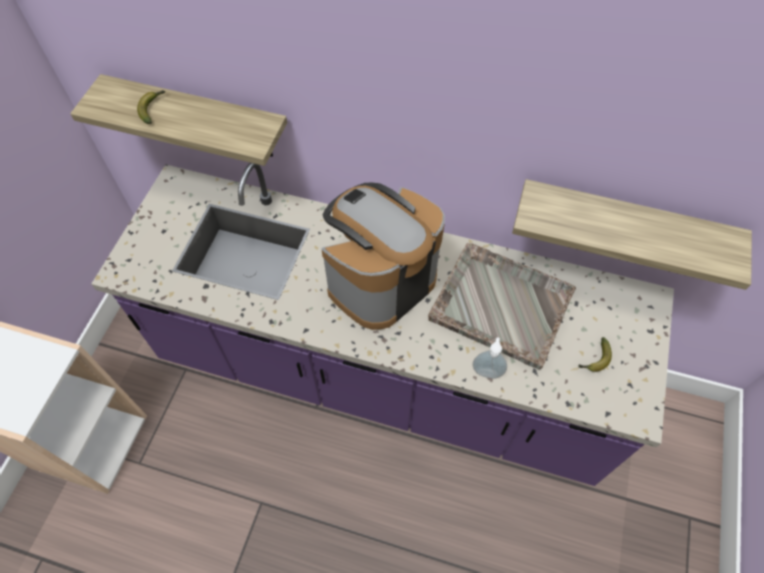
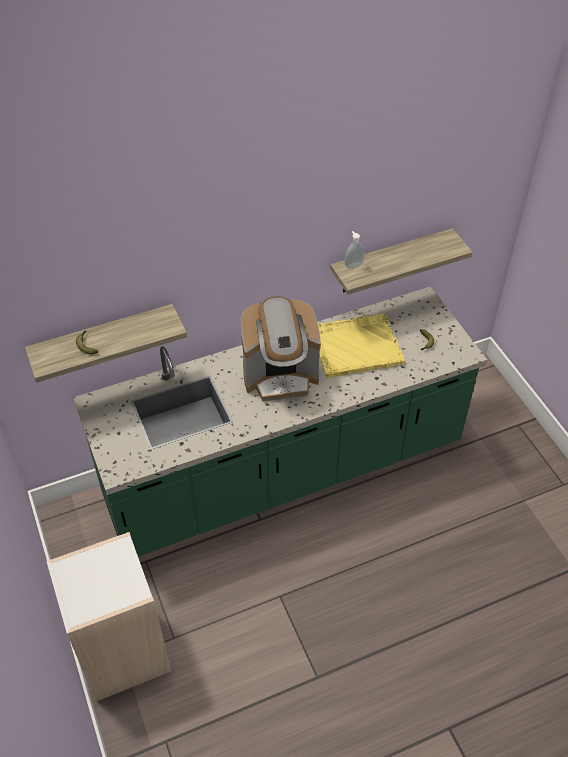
camera: 40 degrees left, 10 degrees down
(380, 281) = (280, 376): coffee machine -> coffee machine turned 105 degrees counterclockwise
(382, 375) = (284, 472): purple counter -> green counter
(487, 371) = (380, 382): soap dispenser -> soap dispenser (353, 265)
(500, 304) = (355, 347): grey tray -> yellow tray

